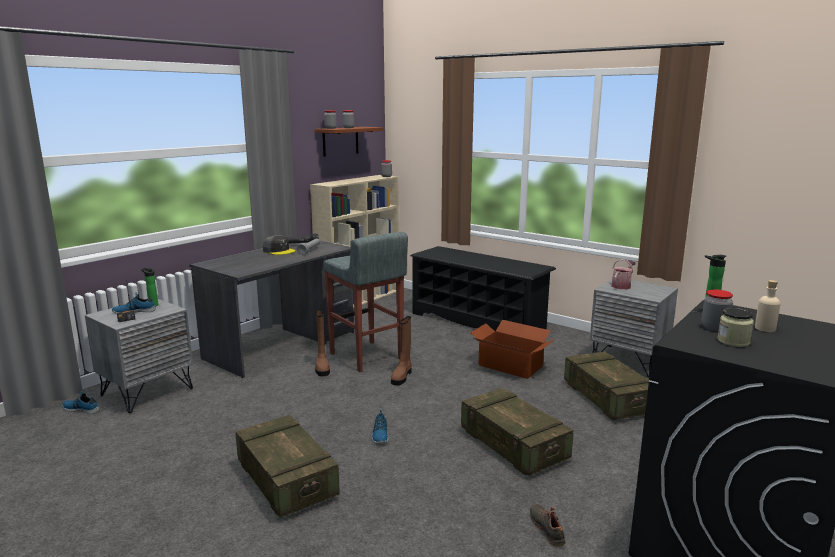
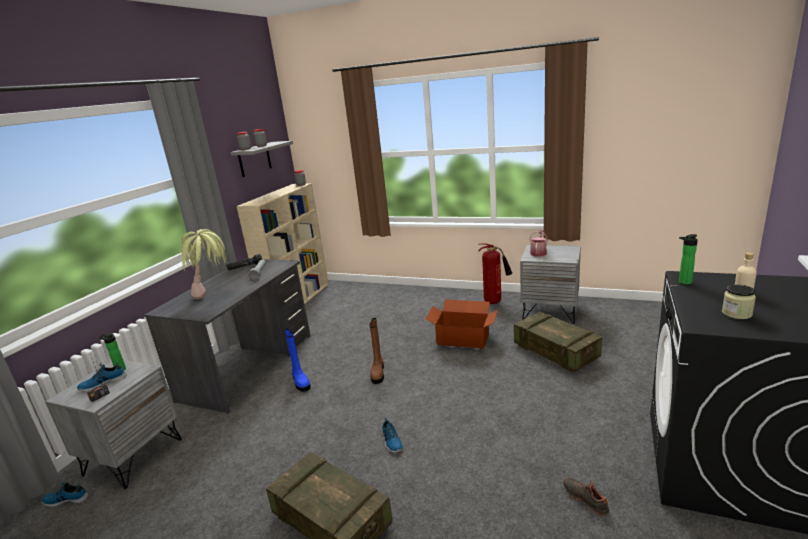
camera: 15 degrees left, 5 degrees up
(256, 262) = (214, 297): none -> potted plant
(279, 251) = (228, 279): grey cap -> none
(322, 368) = (300, 382): brown boot -> blue boot
(340, 141) = (254, 159): brown shelf -> grey shelf
(366, 357) = (335, 360): grey stool -> none
(478, 321) = (412, 300): black shoe rack -> none
(513, 446) = (510, 420): crate -> none
(570, 339) = (495, 302): none -> fire extinguisher
(714, 327) = (707, 300): jar -> none

